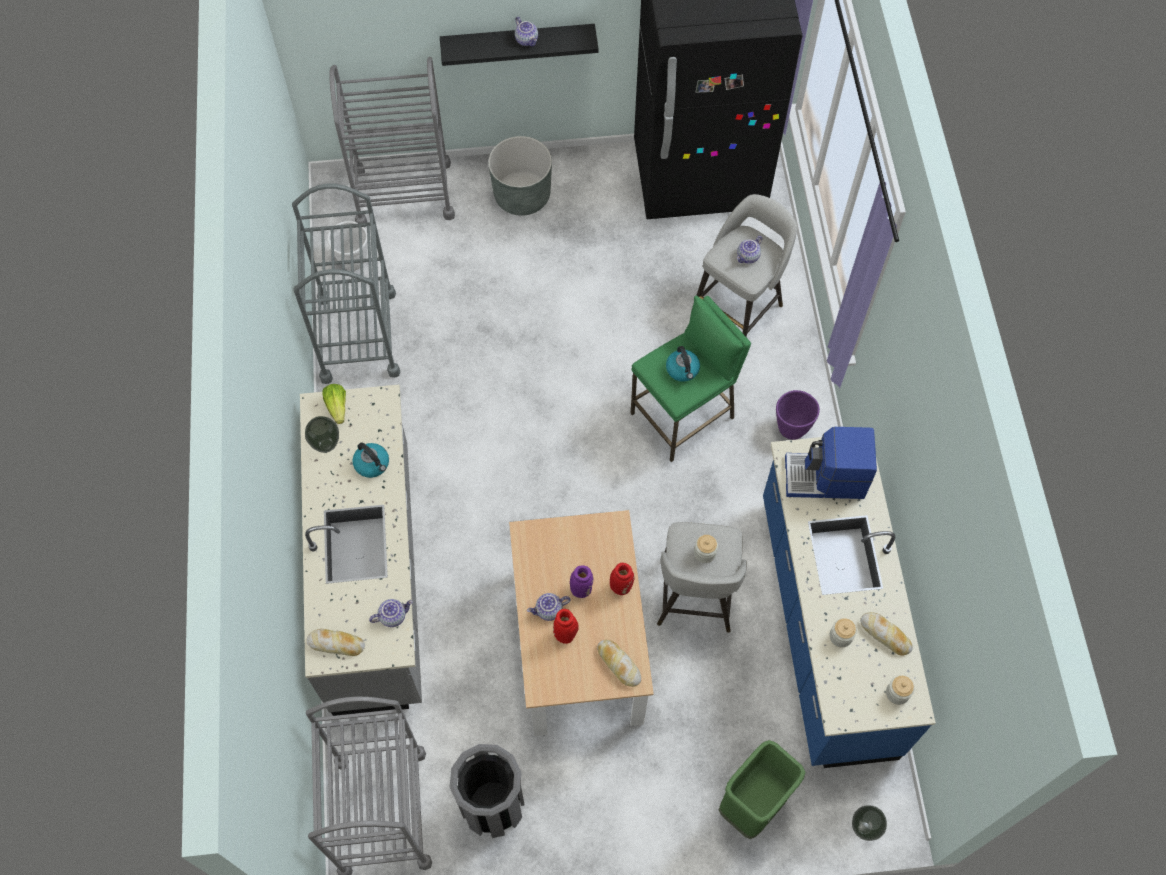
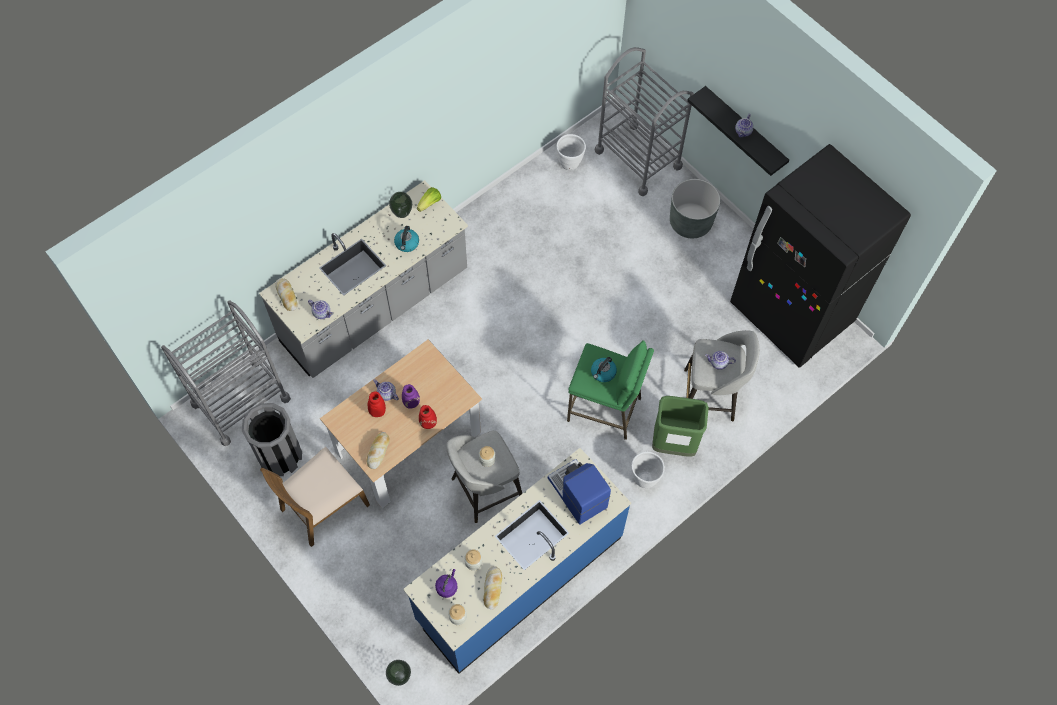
camera: 55 degrees right, 0 degrees up
(358, 336) = (521, 199): grey cart -> none
(594, 792) = (323, 506): none -> brown chair
(752, 805) = (371, 601): green trash can -> green trash can (673, 444)
(791, 429) = (644, 479): purple planter -> white planter
(853, 683) = (447, 586): none -> purple kettle

